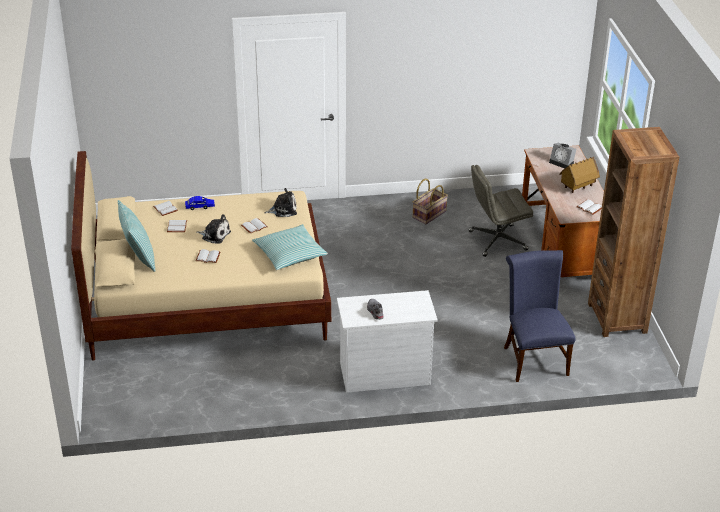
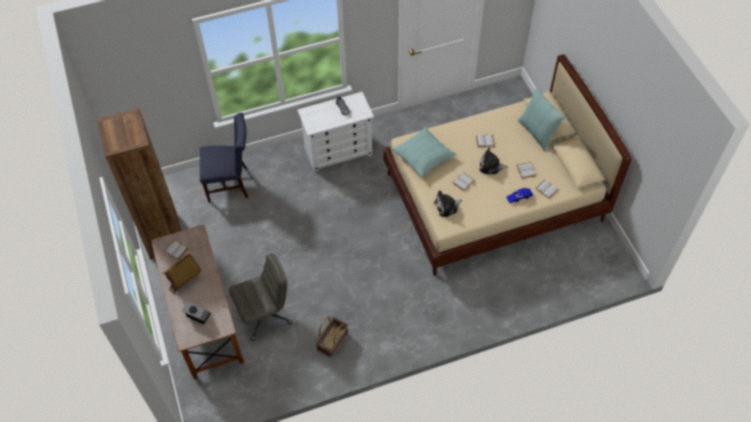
camera: 170 degrees right, 20 degrees up
(533, 358) = (231, 183): blue chair -> blue chair turned 75 degrees counterclockwise

